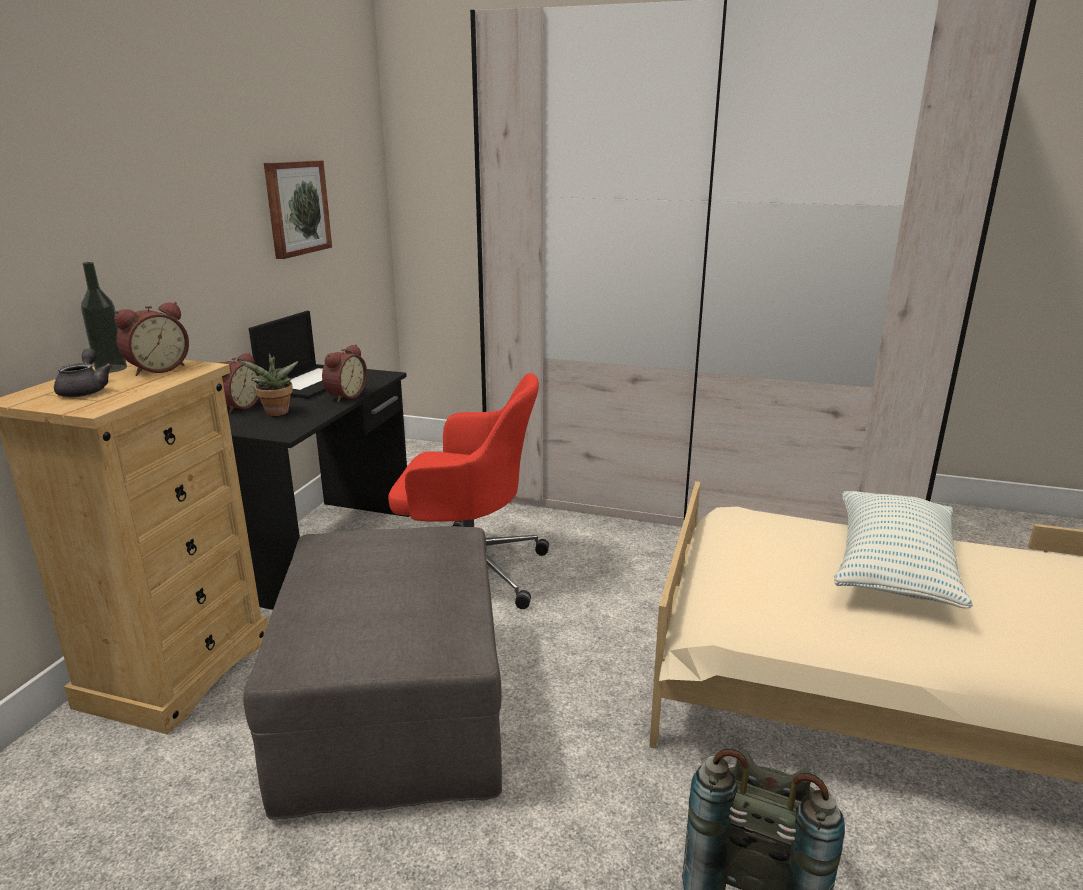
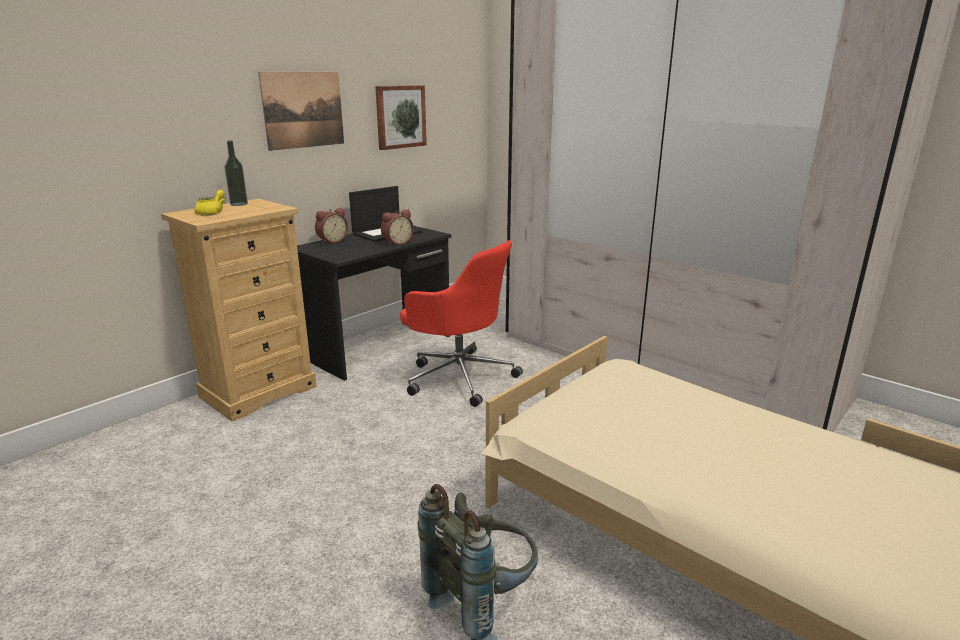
camera: 25 degrees right, 0 degrees up
(86, 390) = (212, 213): grey teapot -> yellow teapot
(157, 369) = (259, 206): alarm clock -> none
(175, 204) = (303, 110): none -> picture
(276, 413) = (347, 247): potted plant -> none
(396, 712) = (352, 443): grey ottoman -> none
(893, 568) = (704, 423): pillow -> none

